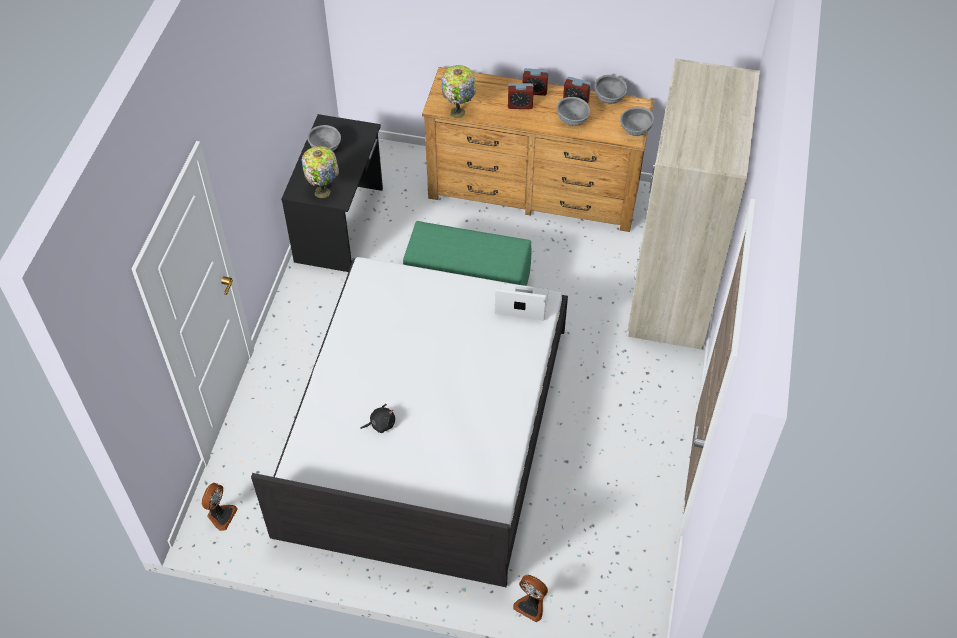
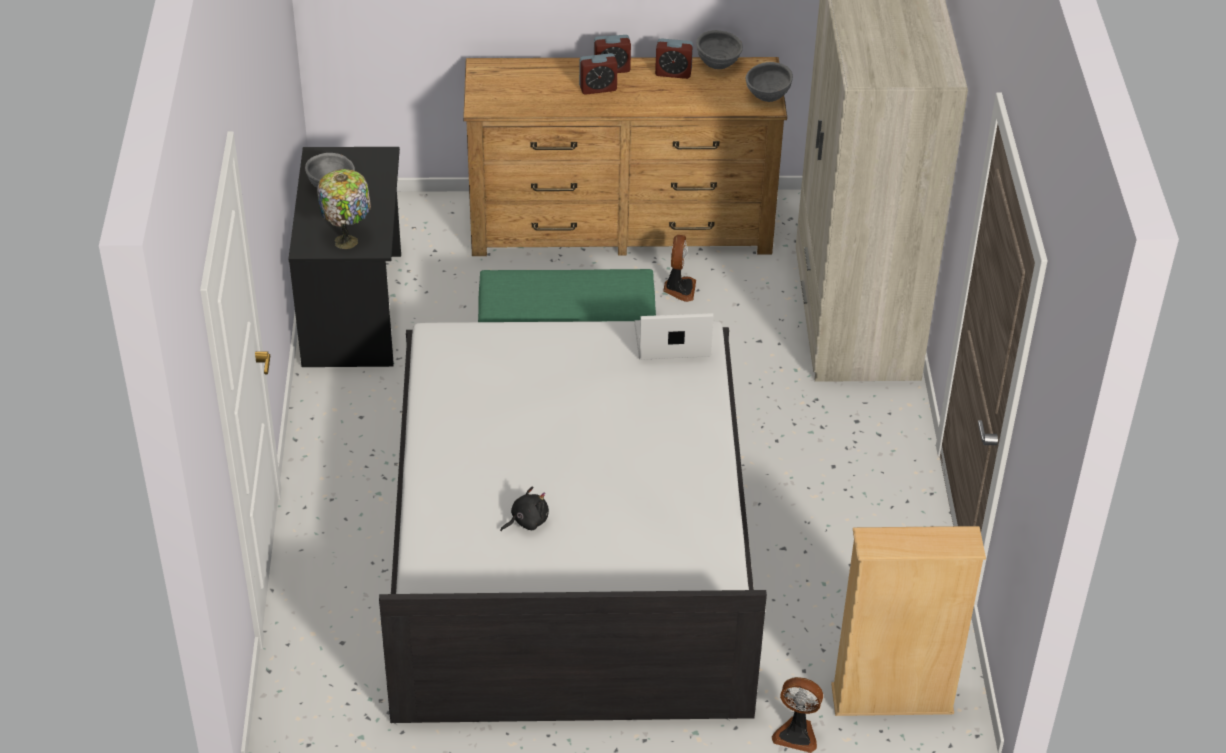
camera: 15 degrees left, 10 degrees down
(220, 515) = (306, 708): fan -> fan (679, 288)
(459, 112) = (515, 108): table lamp -> none
(572, 122) = (677, 98): grey bowl -> none
(604, 594) = (892, 700): none -> beige bookcase

